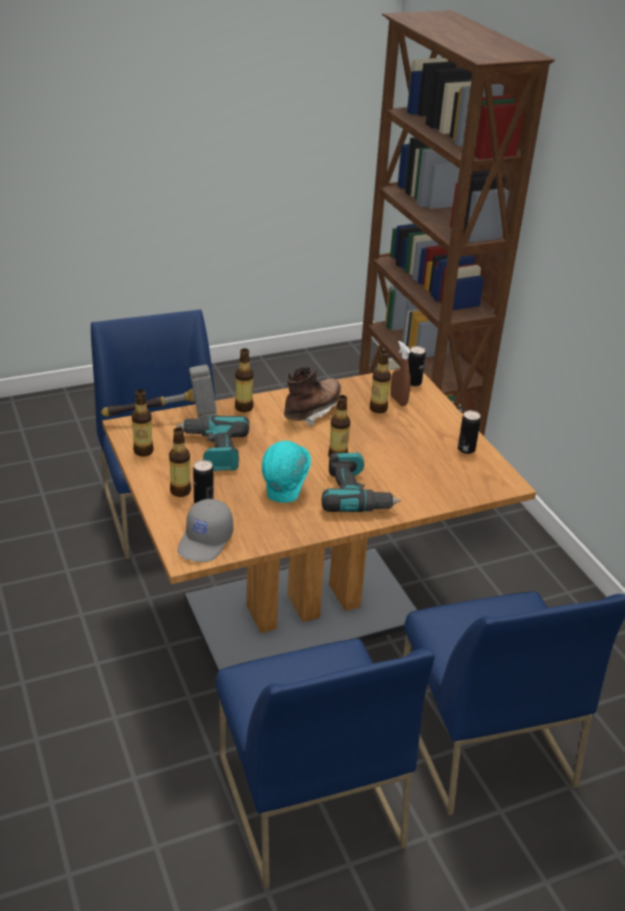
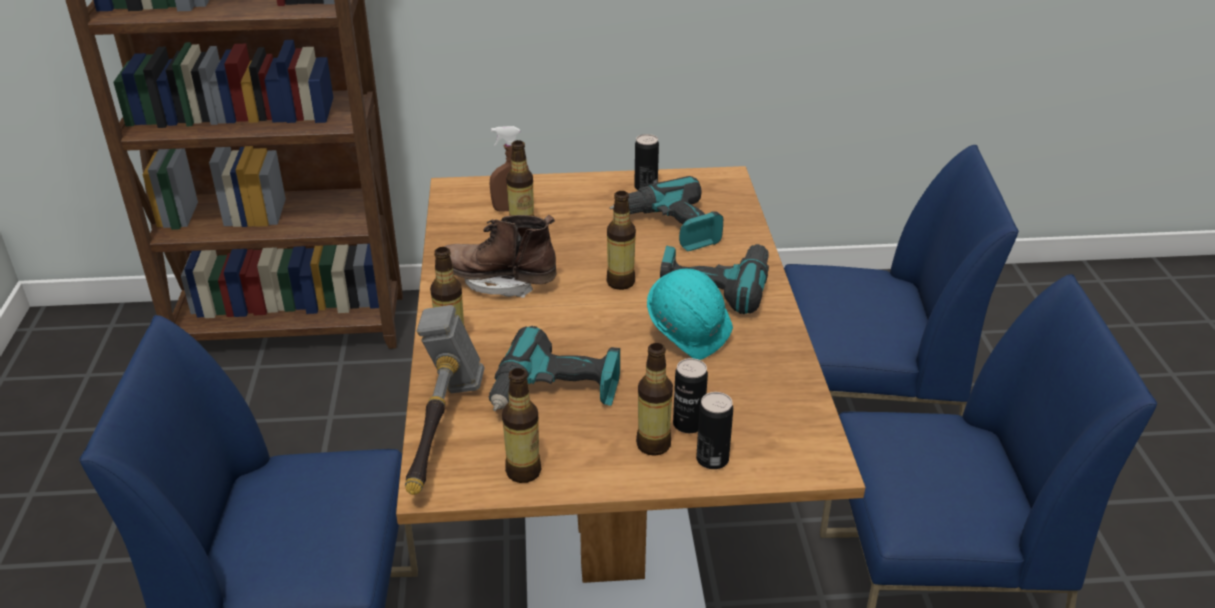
camera: 70 degrees left, 0 degrees up
(206, 541) = (788, 437): grey cap -> none
(312, 411) = (498, 282): brown boot -> brown boot turned 45 degrees counterclockwise
(413, 382) = (474, 189): can -> can (712, 459)
(419, 467) = (671, 227): none -> power drill

